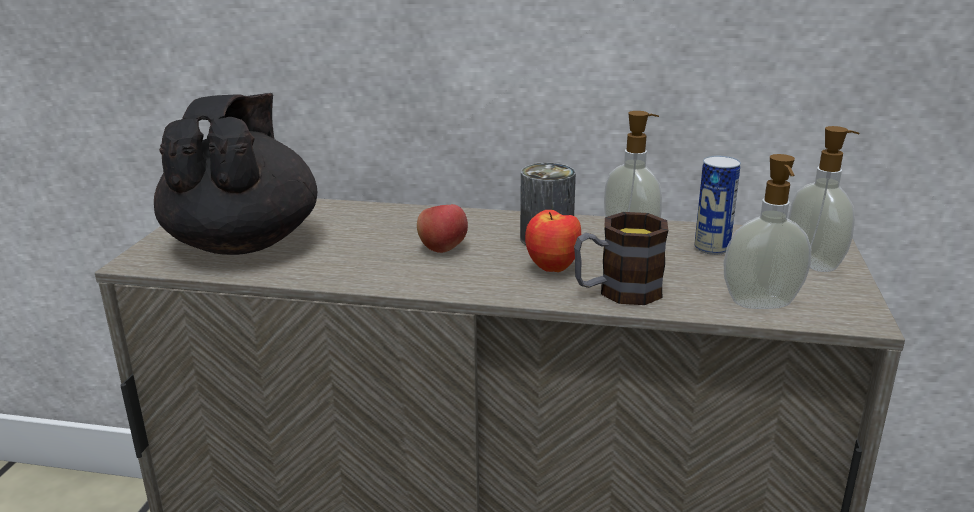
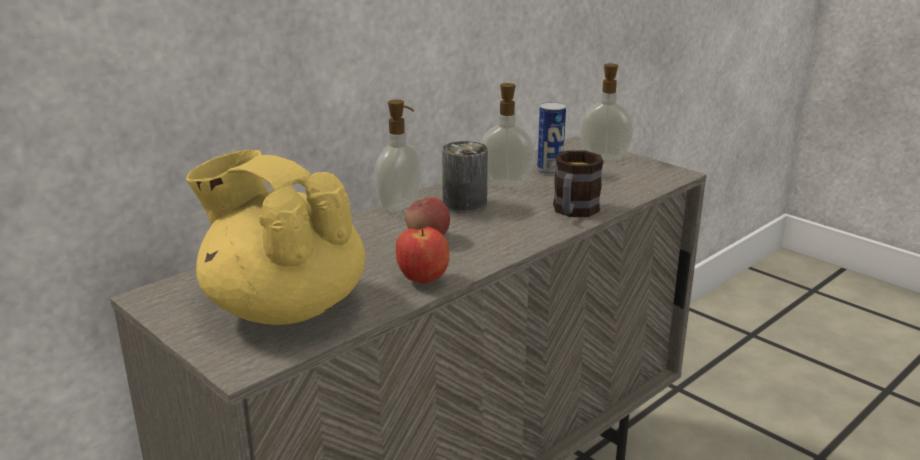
camera: 55 degrees left, 0 degrees up
(244, 242) = (284, 307): black teapot -> yellow teapot
(553, 269) = (516, 217): apple -> apple (423, 280)
(761, 304) = (636, 186): soap dispenser -> soap dispenser (400, 207)

